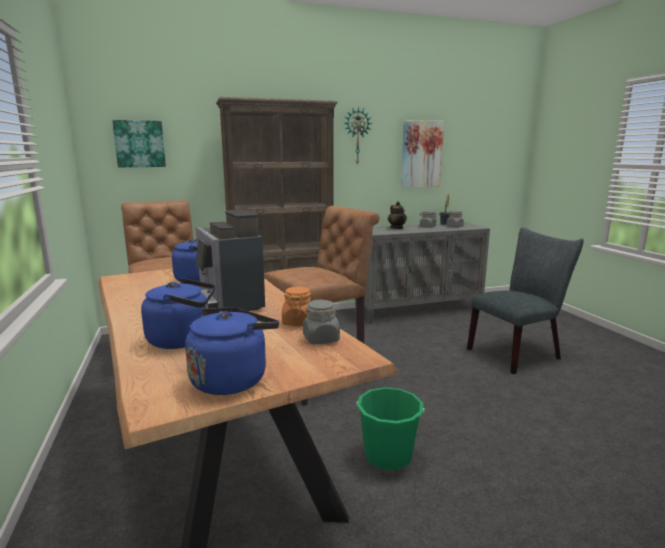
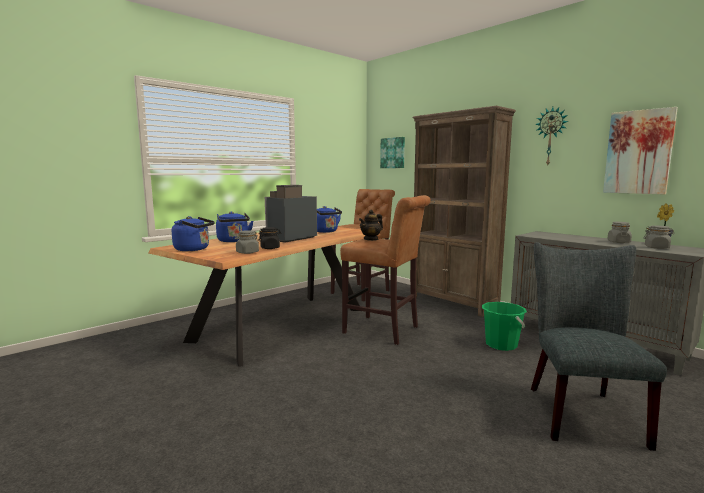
camera: 65 degrees right, 5 degrees down
(298, 322) = (270, 248): orange jar -> black jar
(388, 456) = (307, 367): green bucket -> green bucket (501, 345)
(397, 228) = (576, 237): teapot -> teapot (371, 239)
(518, 353) = (579, 411): grey chair -> grey chair turned 120 degrees counterclockwise

